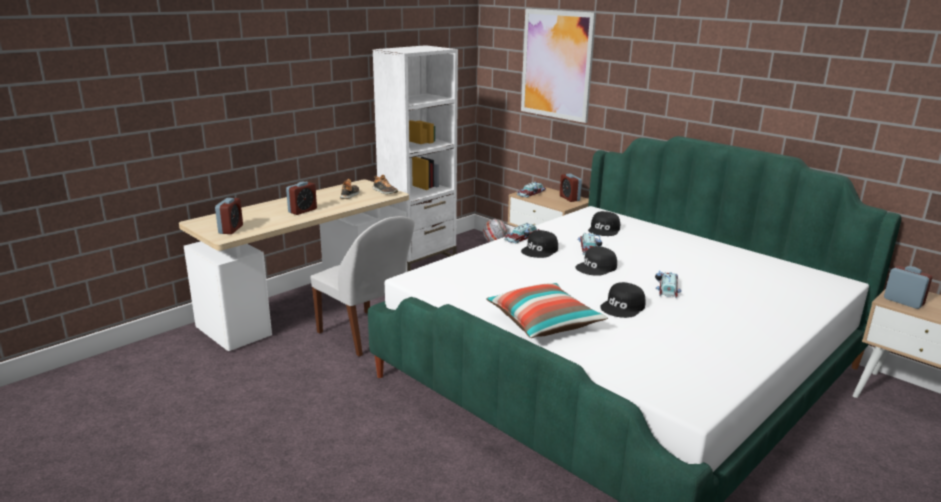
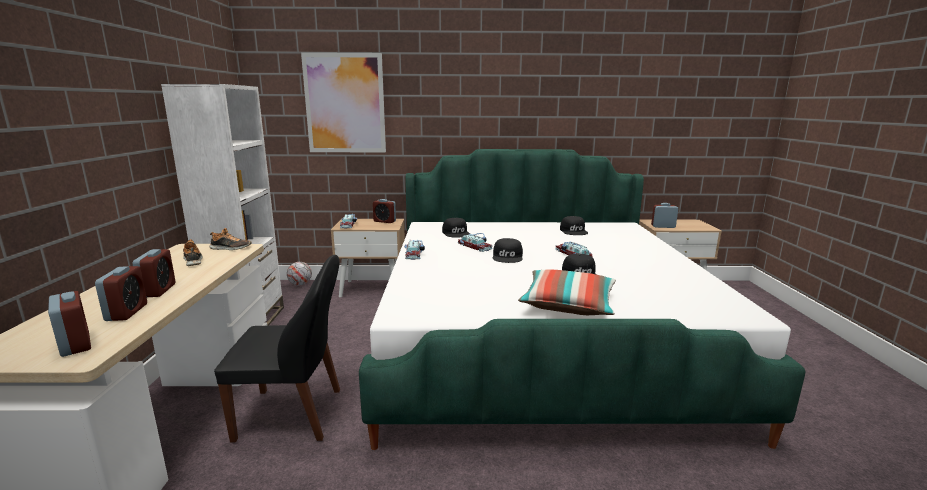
camera: 45 degrees left, 5 degrees down
(271, 219) = (127, 312): none -> alarm clock
(365, 334) = (293, 414): white chair -> black chair
(540, 250) = (447, 258): black cap -> black cap (574, 231)

